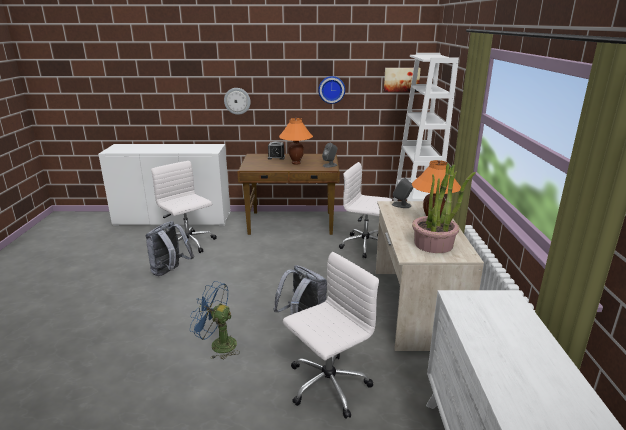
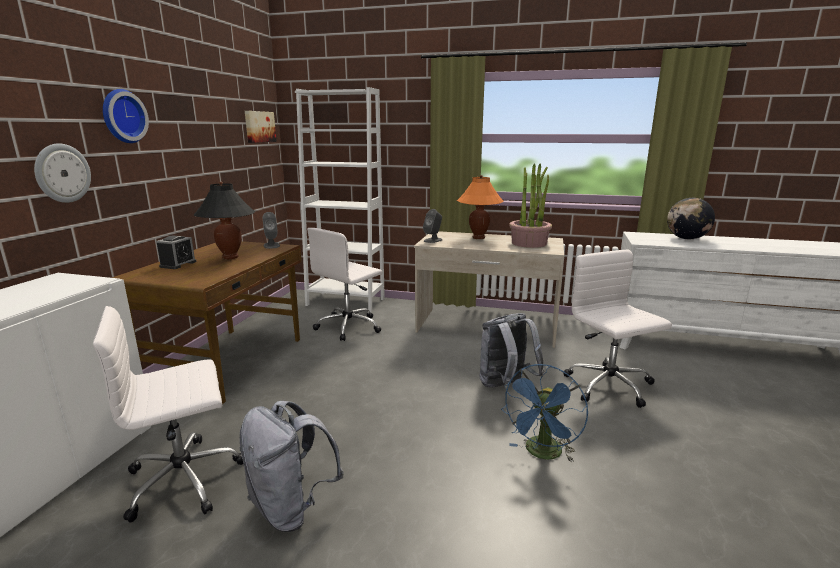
camera: 75 degrees left, 5 degrees down
(296, 163) = (230, 257): orange table lamp -> black table lamp
(331, 89) = (199, 142): wall clock -> wall clock (122, 116)
(519, 337) = (686, 238): none -> globe

